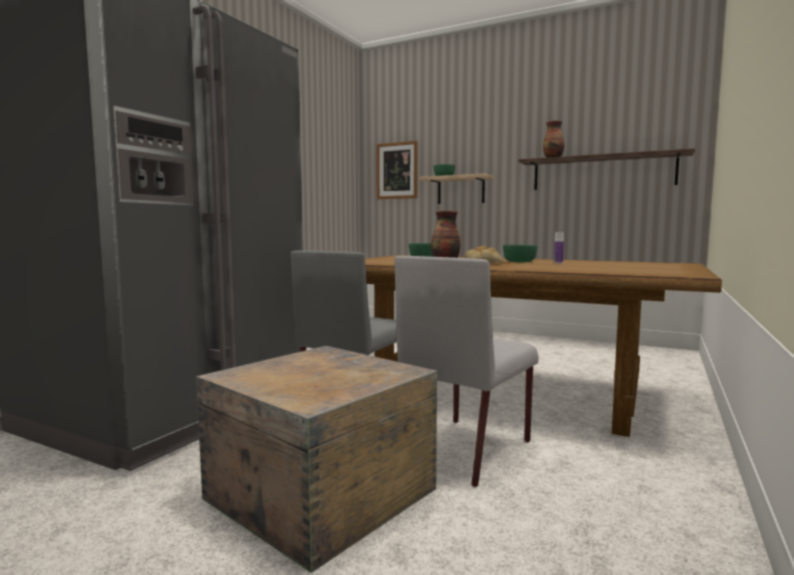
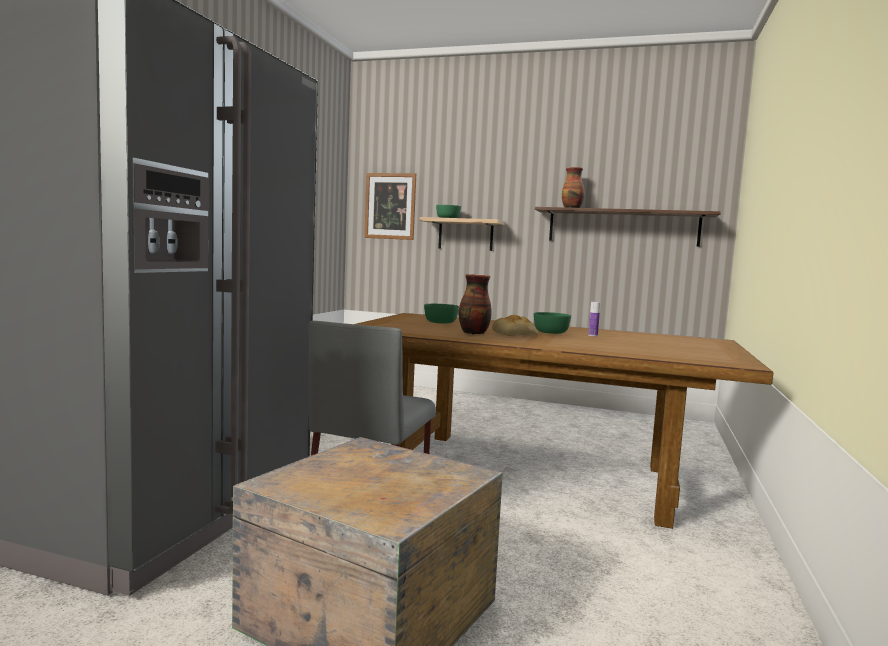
camera: 10 degrees left, 0 degrees up
(465, 448) = (510, 549): grey chair -> none

